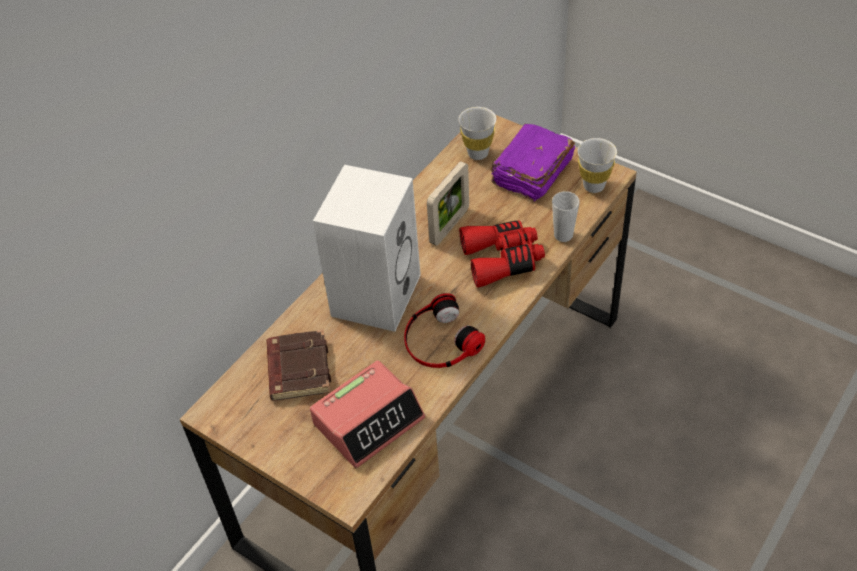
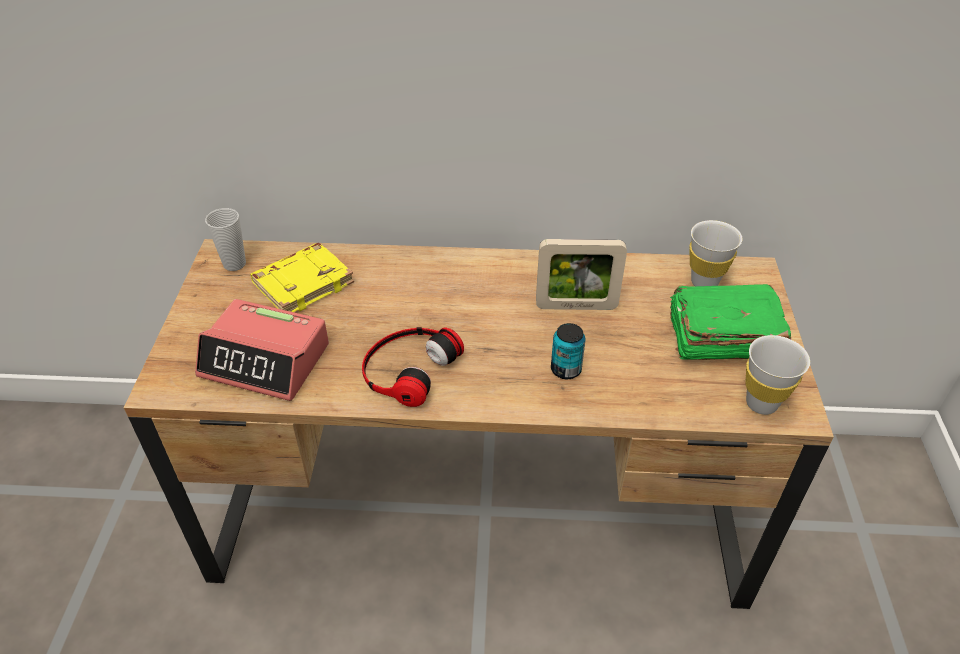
camera: 55 degrees right, 5 degrees down
(297, 369) = (303, 283): brown book -> yellow book
(375, 293) = (437, 292): white speaker -> none
(502, 259) = (566, 369): red binoculars -> can
(531, 173) = (721, 338): purple book -> green book
(563, 235) = (652, 408): cup -> cup (234, 264)

